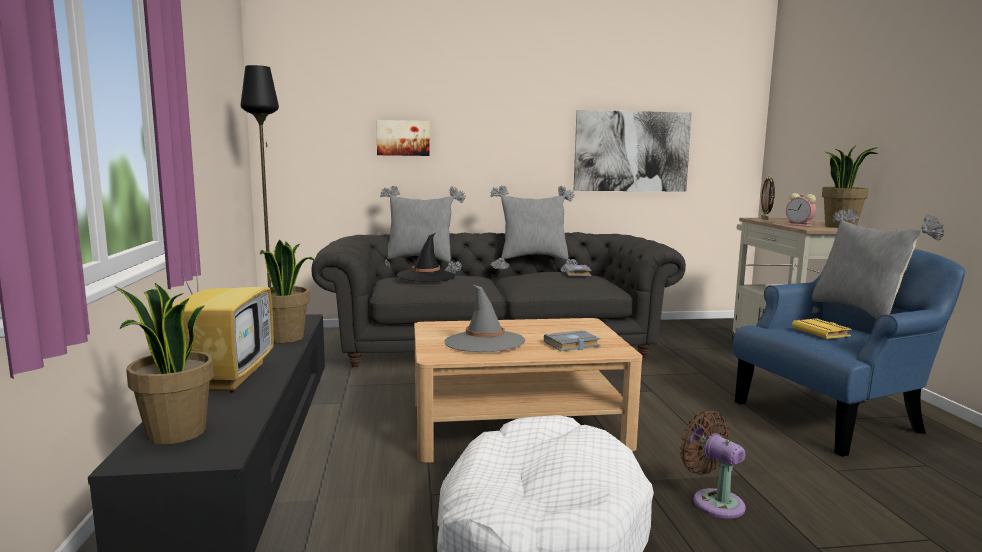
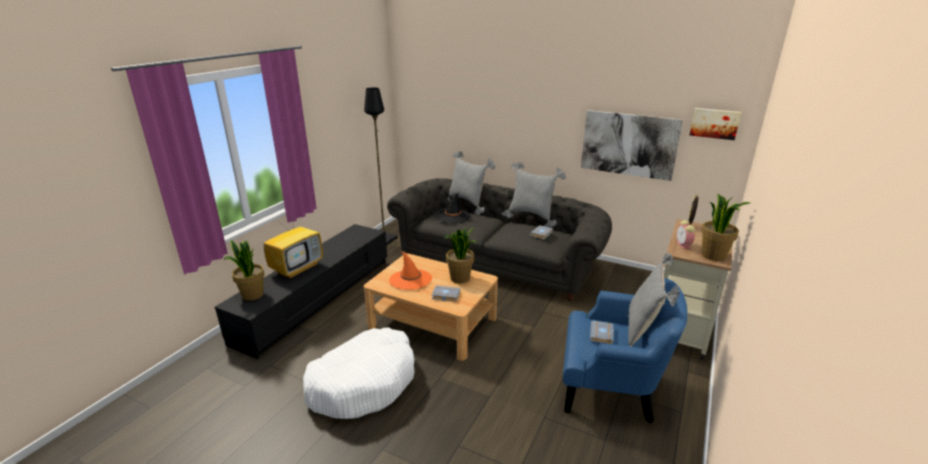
camera: 35 degrees right, 15 degrees up
(286, 338) = (348, 247): potted plant -> potted plant (460, 278)
(403, 138) = (472, 119): picture -> picture (714, 123)
(484, 342) = (410, 279): grey hat -> orange hat
(713, 501) = (453, 402): brown fan -> none
(822, 332) = (602, 335): yellow book -> grey book

